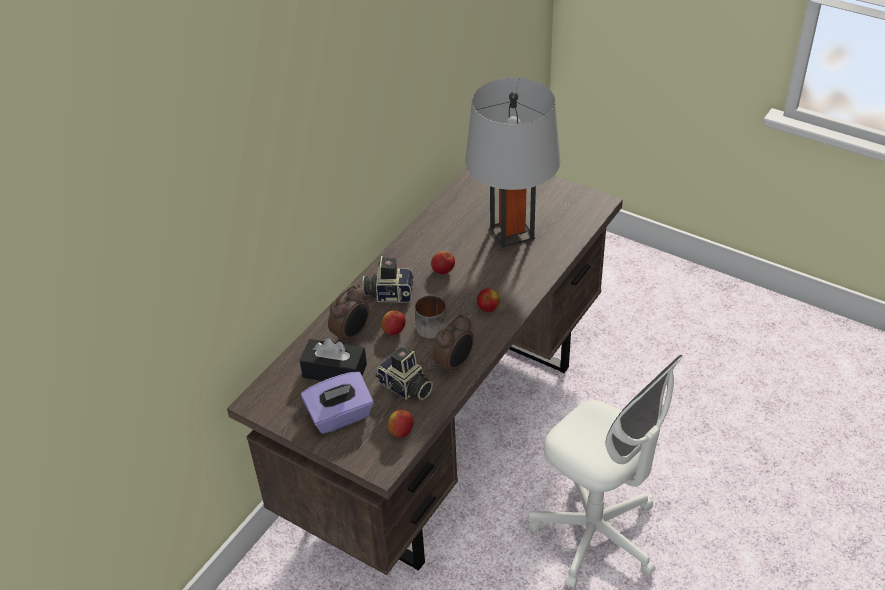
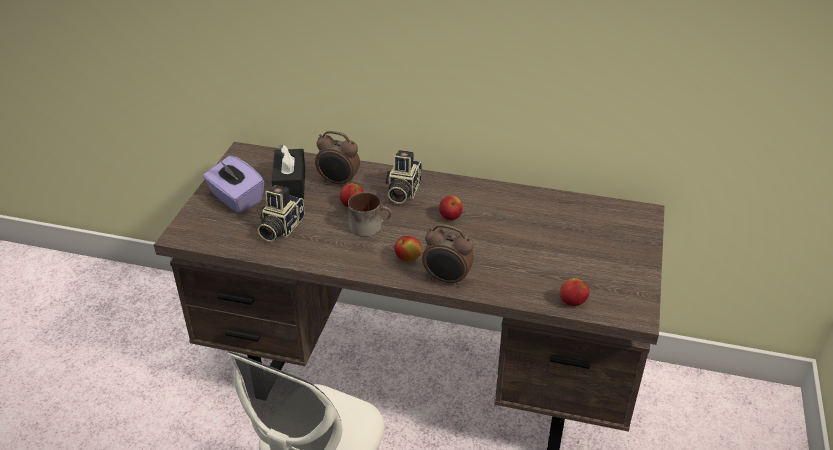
camera: 70 degrees right, 5 degrees down
(389, 293) = (402, 191): camera -> camera turned 150 degrees counterclockwise
(401, 431) = (224, 237): apple -> apple (572, 302)
(455, 364) = (319, 252): alarm clock -> alarm clock (447, 280)
(512, 233) = (537, 253): grey table lamp -> none

